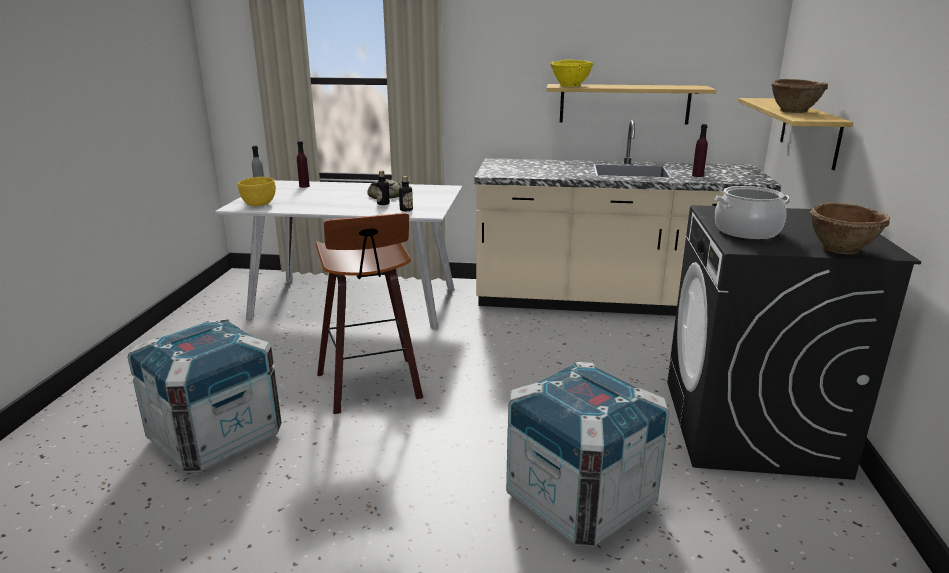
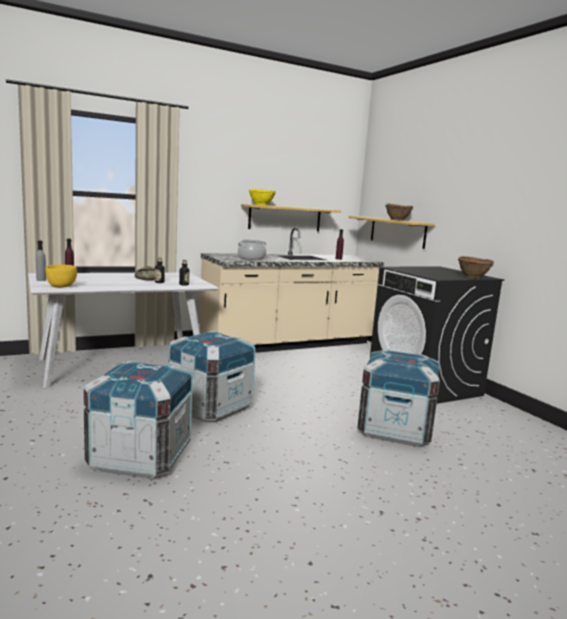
camera: 35 degrees left, 10 degrees down
(373, 387) = (210, 407): stool -> crate
(746, 231) = (427, 273): cooking pot -> cooking pot (251, 258)

